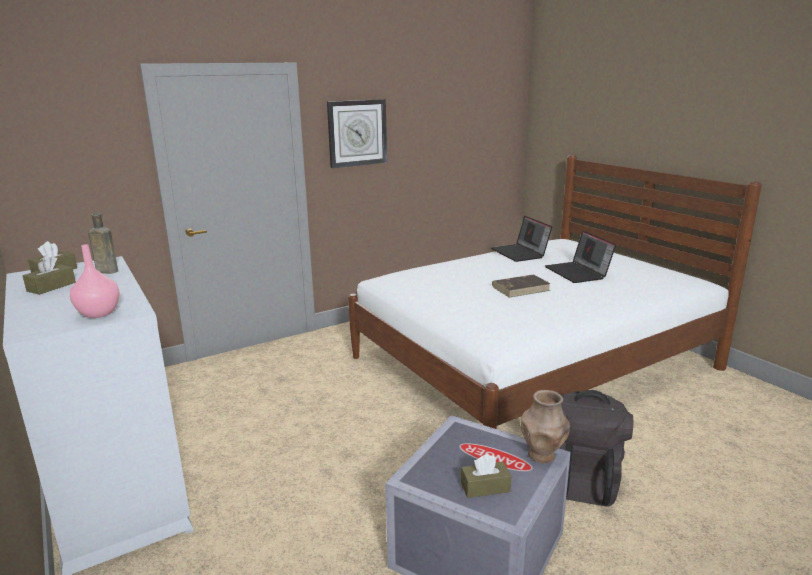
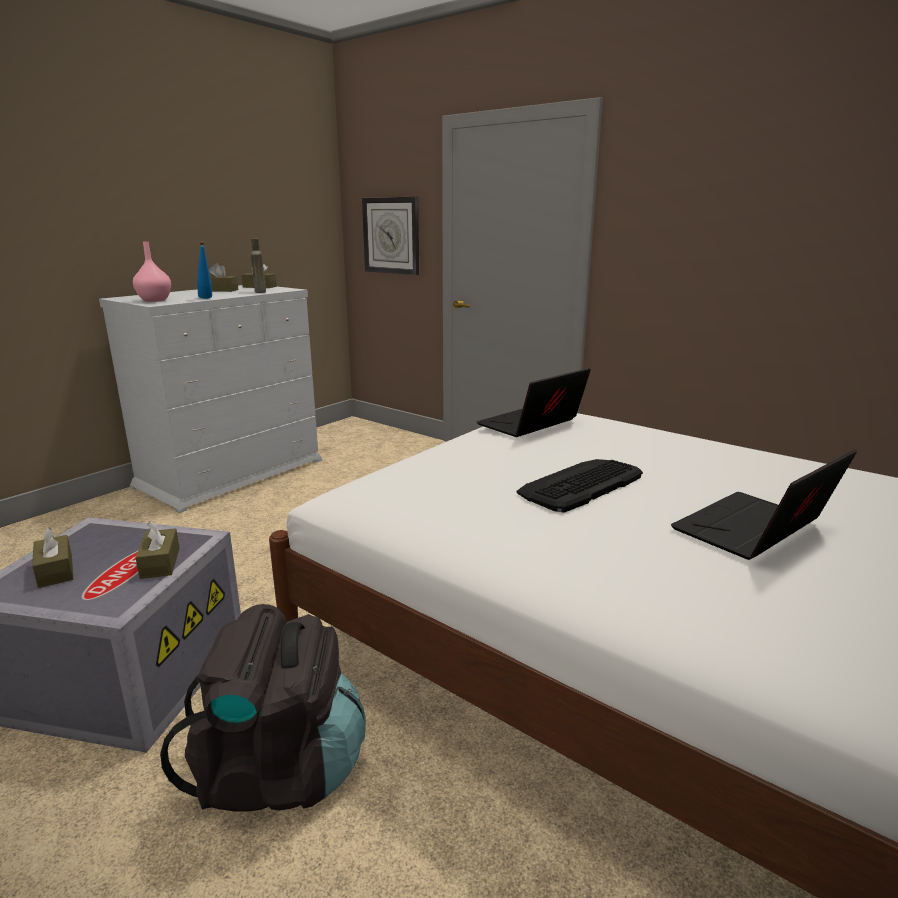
camera: 70 degrees right, 0 degrees up
(129, 291) = (206, 299): none -> blue bottle
(357, 133) = (678, 205): wall clock -> wall clock (391, 235)
(490, 441) = (160, 563): none -> brown tissue box
(520, 253) = (794, 470): laptop -> laptop (531, 425)
(521, 288) = (580, 485): brown book -> keyboard
(542, 455) = (115, 604): brown vase -> none

